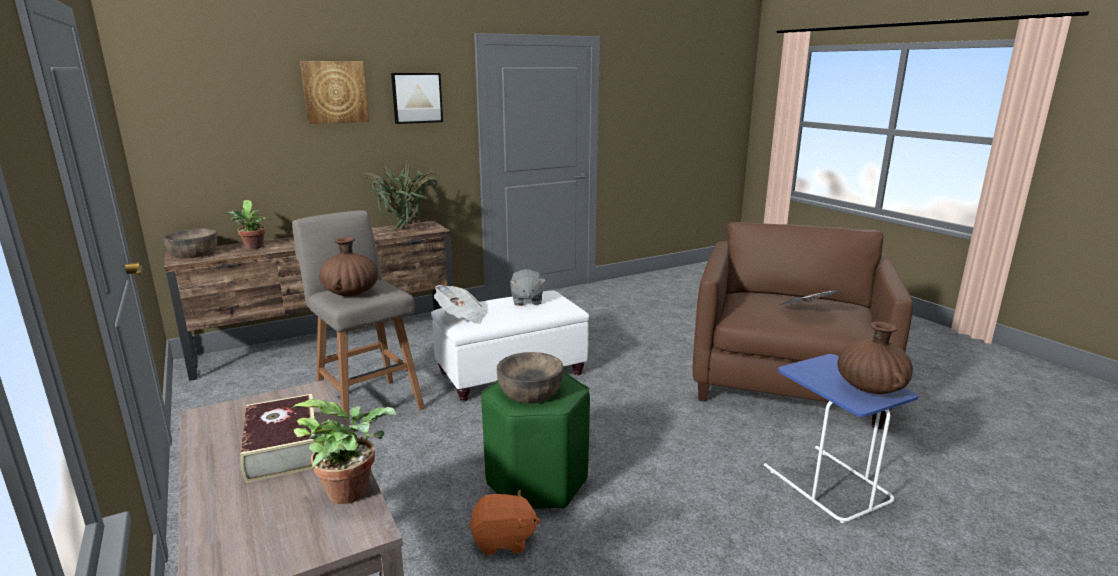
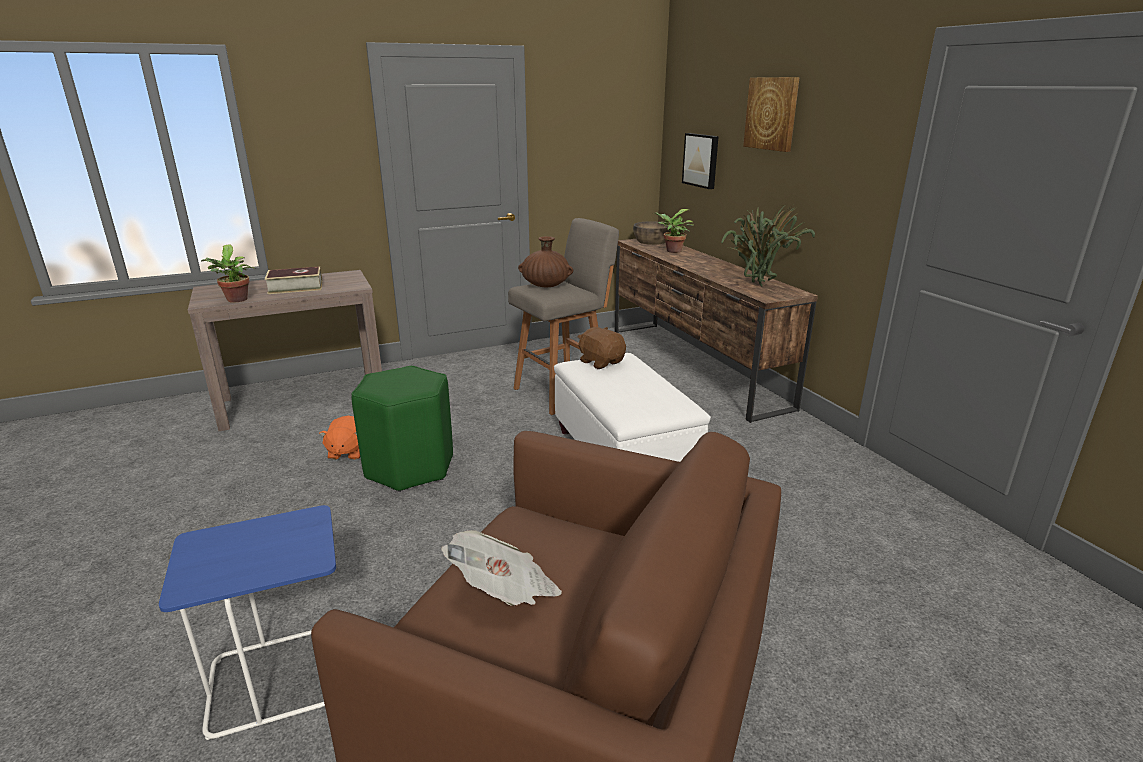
camera: 95 degrees right, 5 degrees up
(416, 98) = (841, 128): picture -> picture (701, 160)
(461, 317) = (601, 362): newspaper -> brown plush toy
(526, 301) = (653, 392): grey plush toy -> none
(530, 391) = (394, 379): brown bowl -> none
(870, 387) = (217, 566): brown vase -> none

